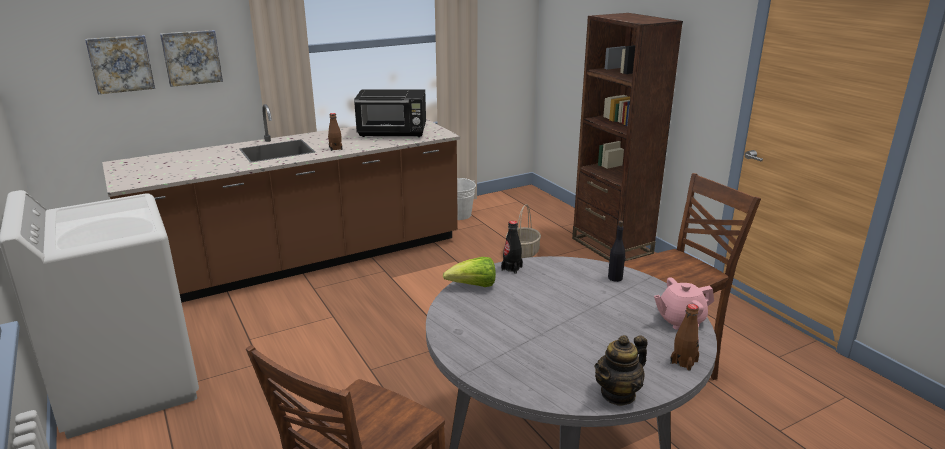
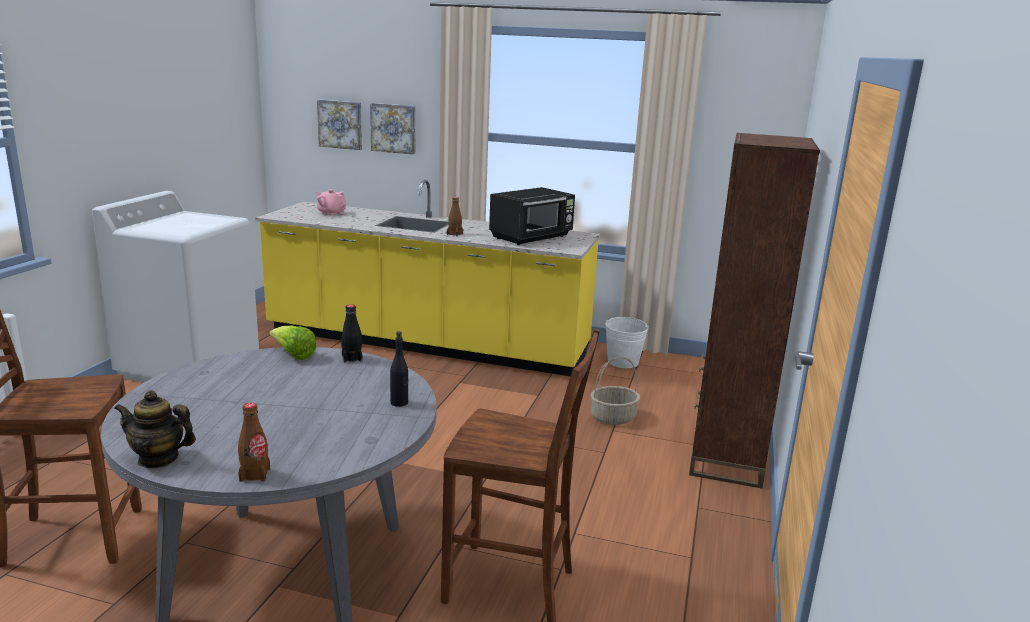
camera: 45 degrees right, 5 degrees down
(304, 261) = (426, 343): brown counter -> yellow counter
(393, 133) = (532, 237): black microwave -> black microwave turned 90 degrees counterclockwise
(680, 320) = (345, 453): pink teapot -> pink teapot (331, 213)

